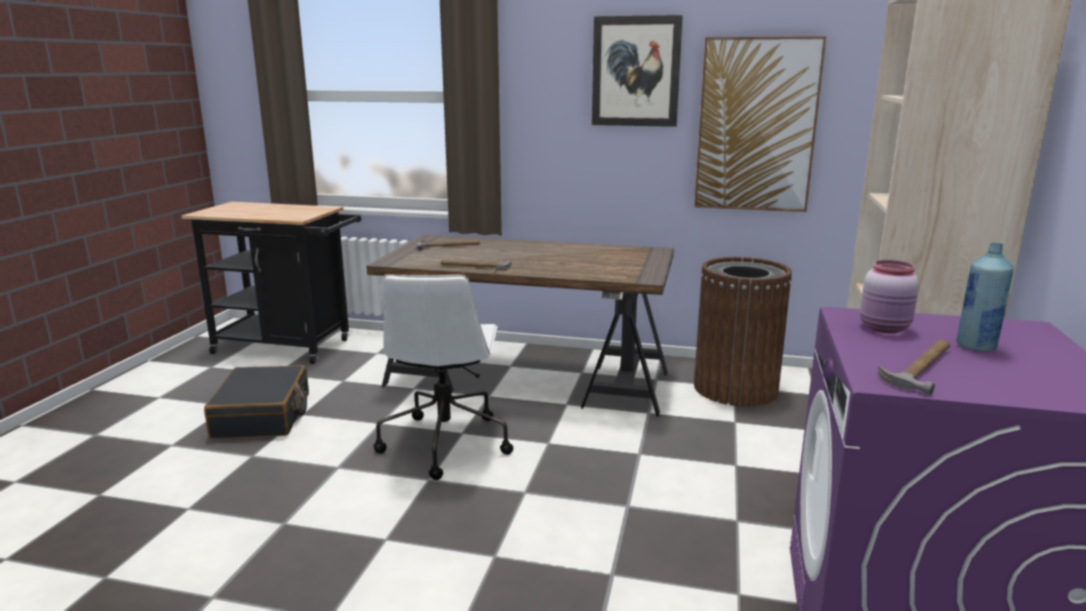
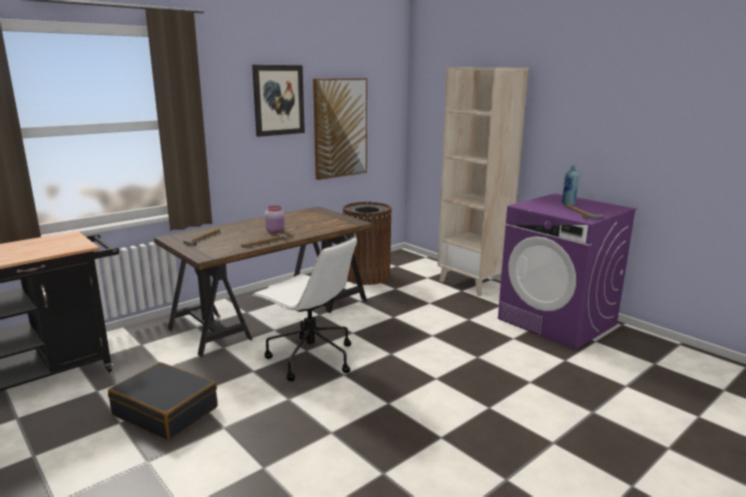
camera: 55 degrees left, 0 degrees up
(885, 328) = (541, 206): pink jar -> pink jar (276, 231)

